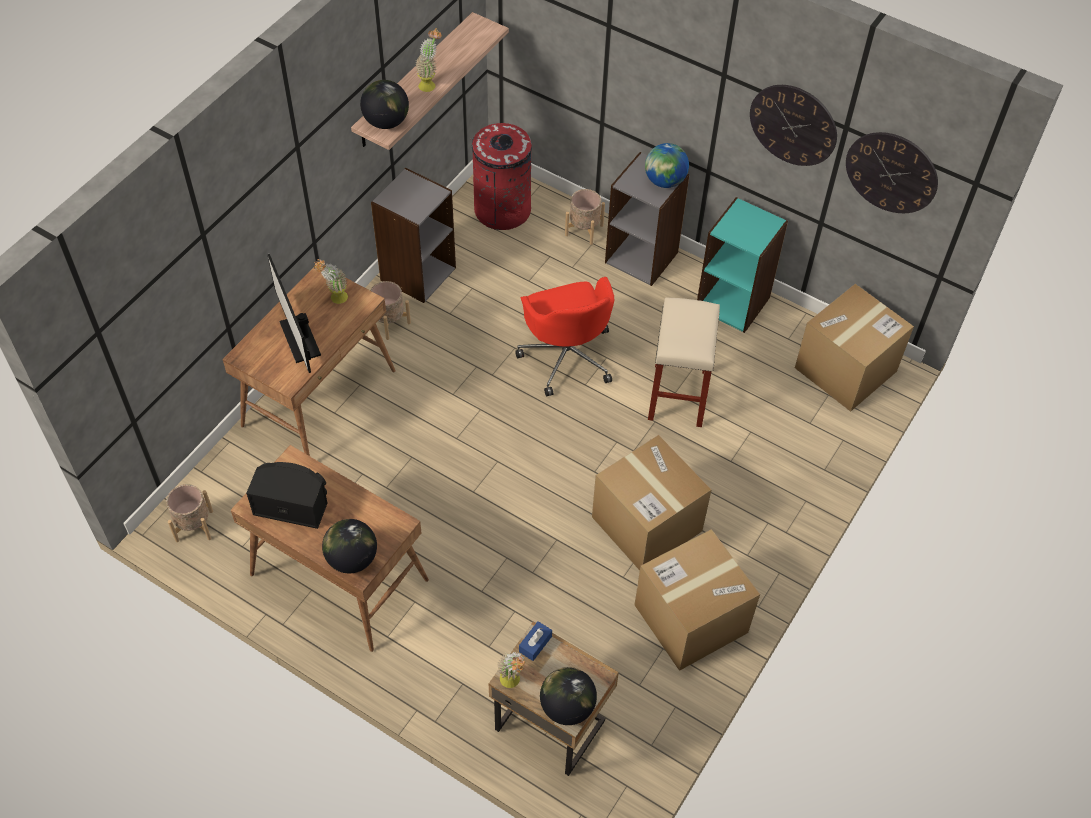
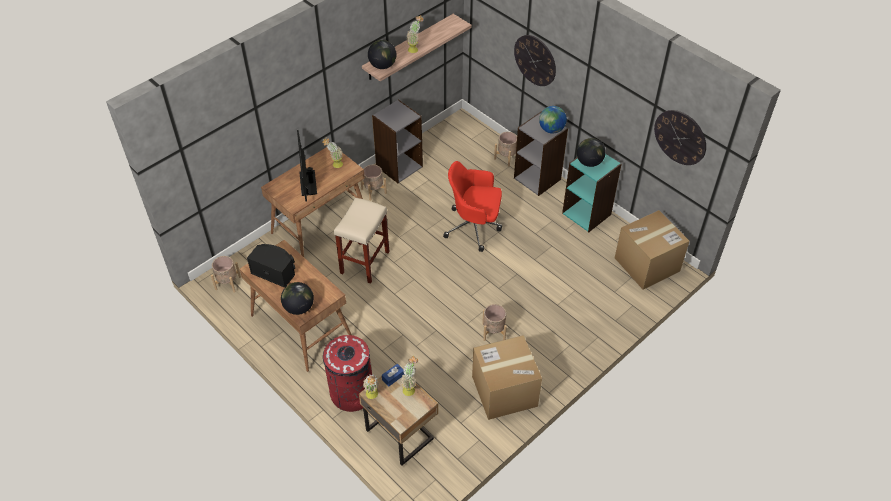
camera: 15 degrees right, 5 degrees down
(502, 210) = (460, 138): red trash can -> red trash can (352, 393)
(567, 356) = (474, 227): red office chair -> red office chair turned 105 degrees clockwise
(567, 656) = (410, 388): none -> potted plant
(567, 707) = (401, 416): globe -> globe (589, 162)
(646, 524) = (494, 331): cardboard box -> beige planter
(678, 396) = (536, 262): beige stool -> beige stool (365, 263)
(793, 125) = (626, 101): wall clock -> wall clock (535, 60)

